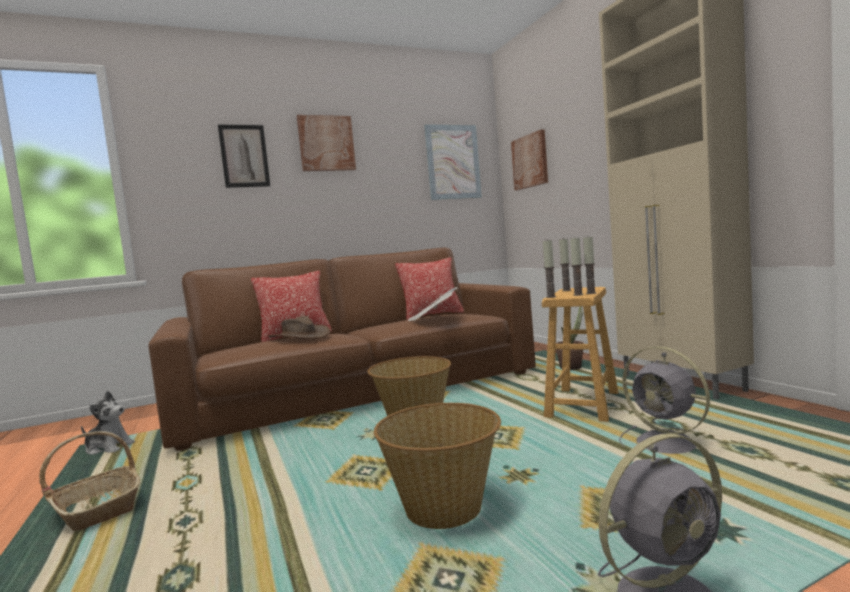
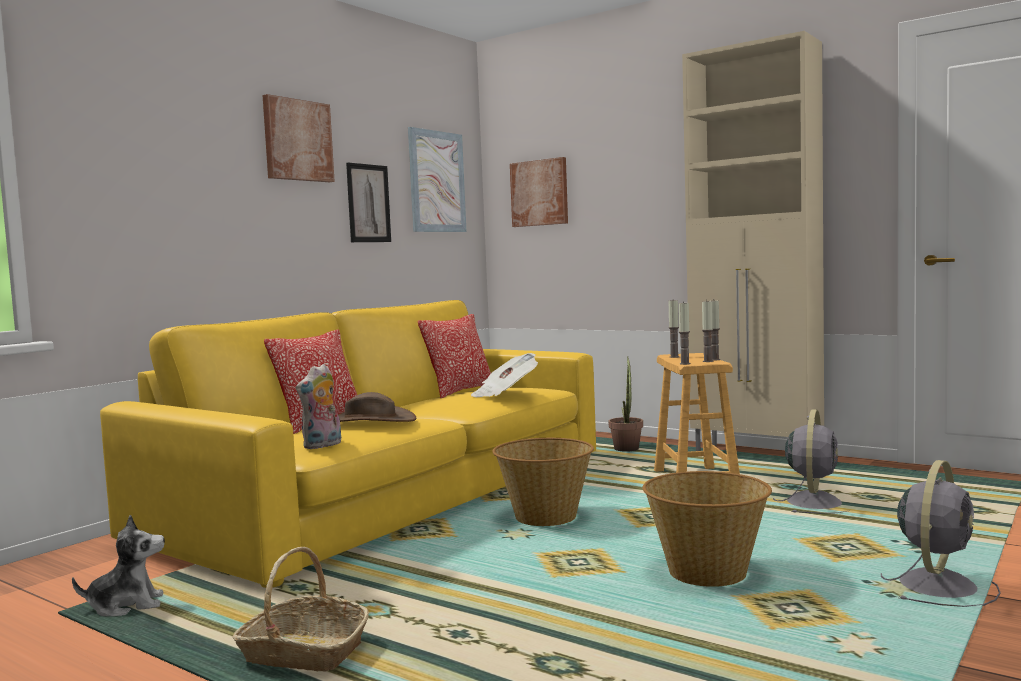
camera: 30 degrees left, 0 degrees up
(234, 353) = (322, 445): none -> plush toy
(244, 156) = (194, 148): picture -> picture (368, 203)
(356, 390) = (392, 496): brown sofa -> yellow sofa
(668, 445) = (814, 502): grey fan -> grey fan turned 90 degrees counterclockwise

